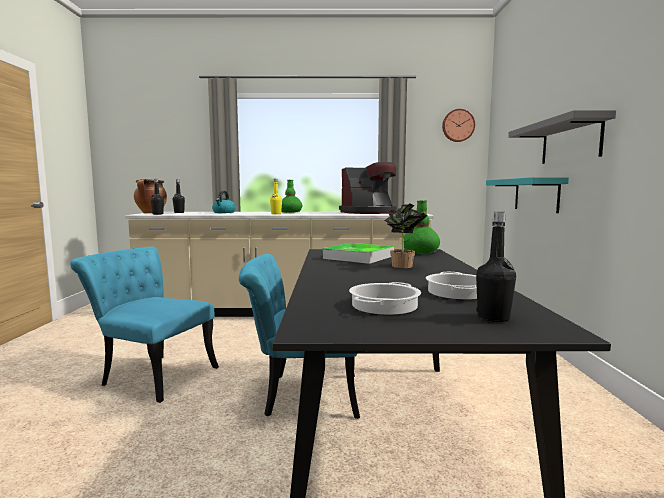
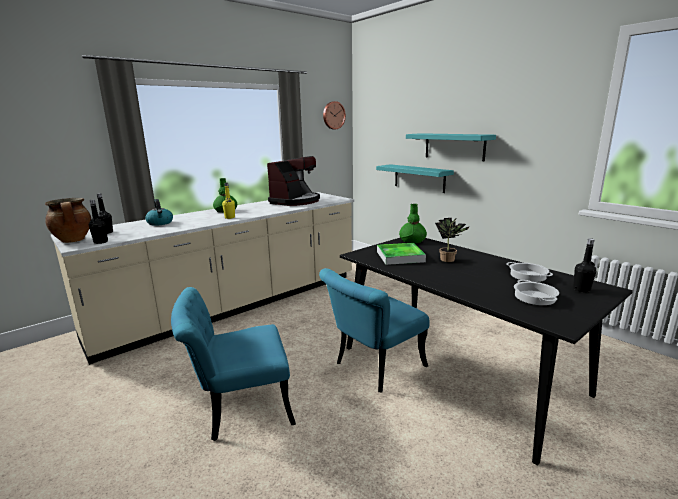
camera: 40 degrees left, 10 degrees up
(570, 141) = (454, 146): grey shelf -> turquoise shelf

